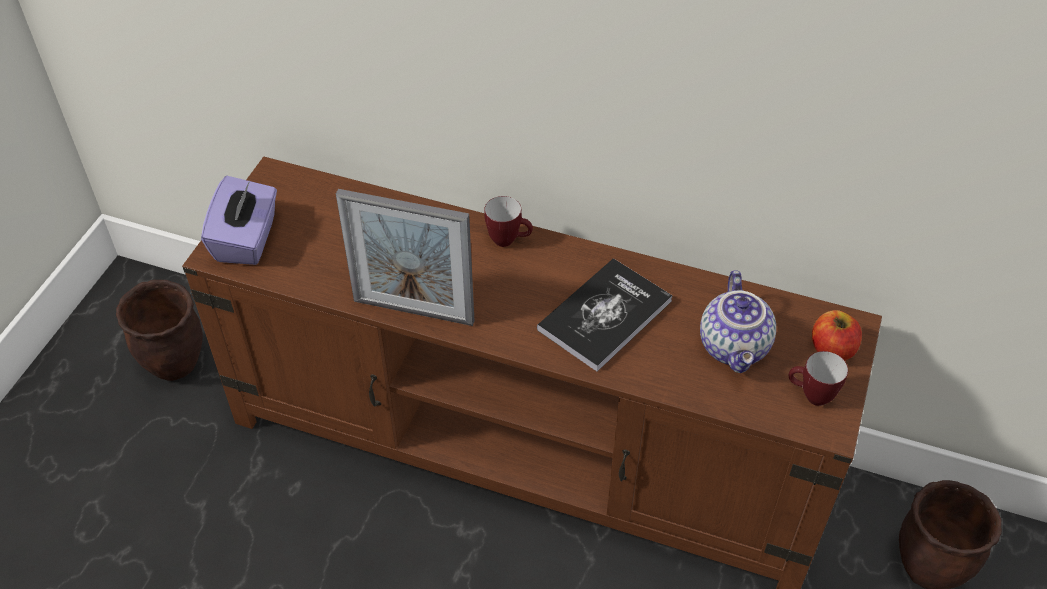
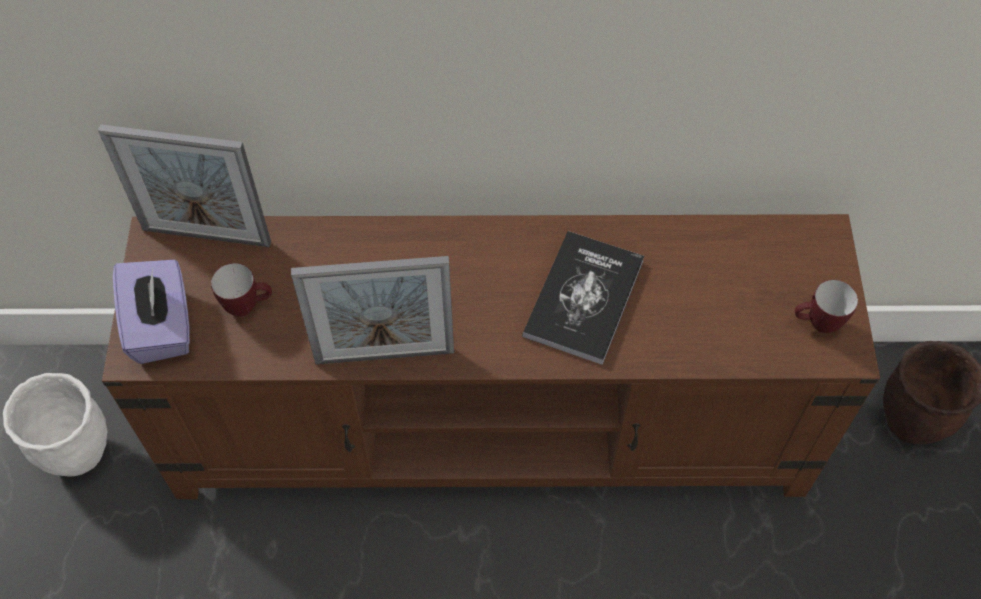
camera: 20 degrees left, 10 degrees up
(174, 366) = (78, 455): brown planter -> white planter
(314, 185) = (206, 236): none -> picture frame
(509, 240) = (449, 241): mug -> mug (248, 306)
(736, 347) = (726, 293): teapot -> none
(832, 349) = (817, 266): apple -> none

